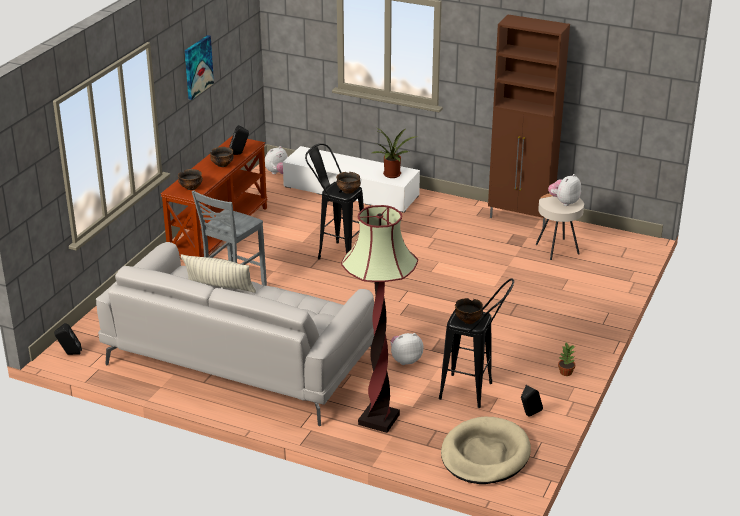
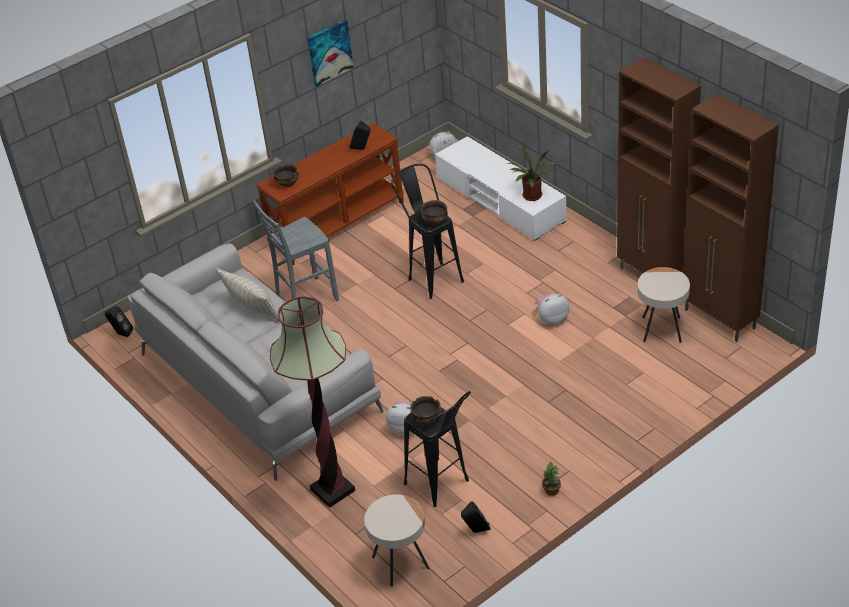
camera: 30 degrees right, 10 degrees up
(222, 165) = (336, 160): bowl -> none
(485, 455) = (400, 563): beige dog bed -> beige side table
(564, 202) = (667, 284): plush toy -> plush toy (552, 319)
(595, 234) = (720, 320): none -> brown cabinet

